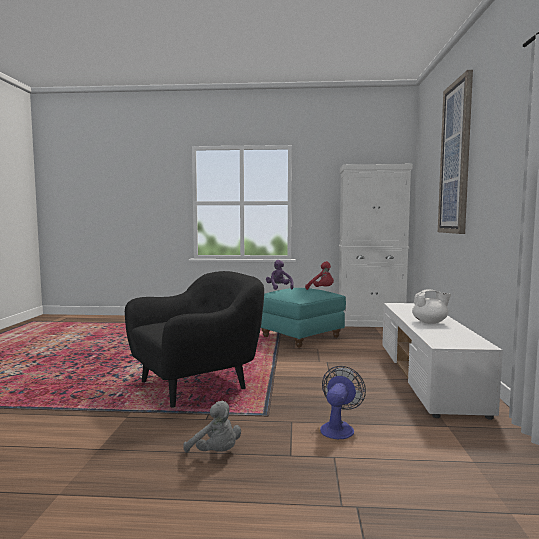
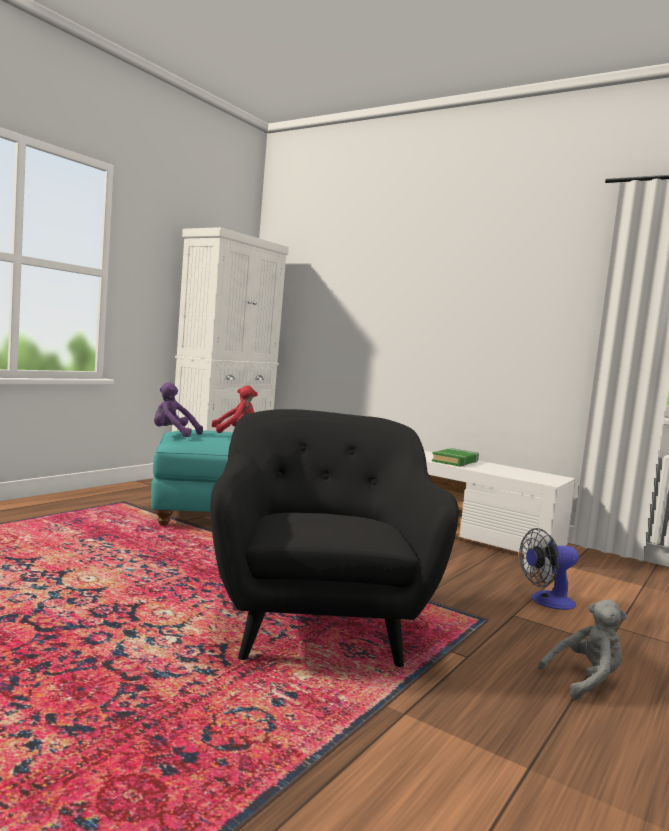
camera: 60 degrees left, 0 degrees up
(338, 428) = (546, 601): fan -> fan turned 75 degrees counterclockwise
(430, 322) = (455, 461): white teapot -> green book
(456, 158) = (405, 260): picture -> none

